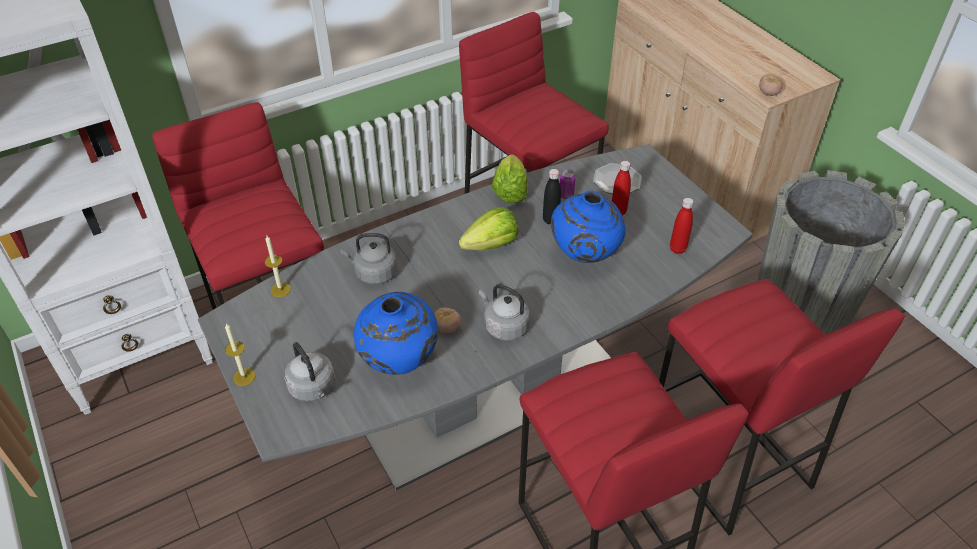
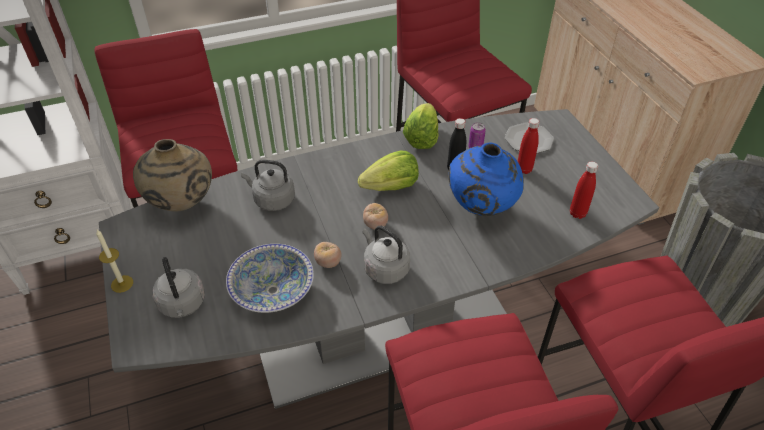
camera: 10 degrees right, 0 degrees up
(280, 289) = (182, 204): candle -> beige vase
(400, 362) = (273, 290): blue vase -> bowl
(768, 93) = (695, 71): tomato -> tomato (375, 224)

